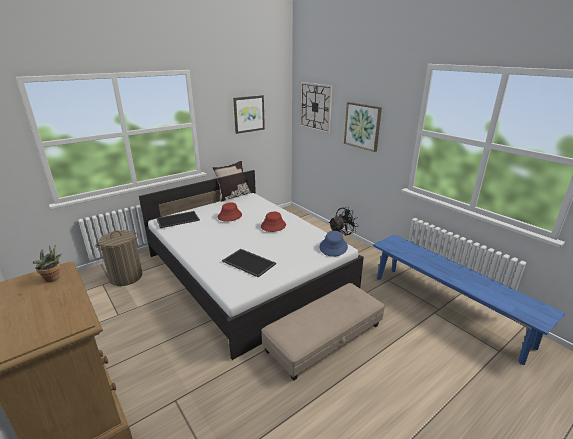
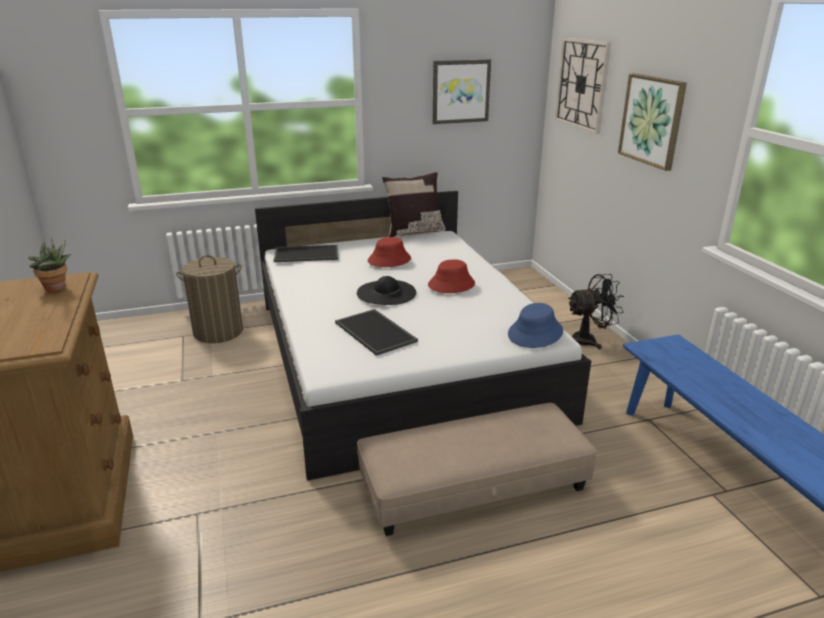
camera: 20 degrees right, 0 degrees up
(240, 237) = (386, 292): none -> black hat

